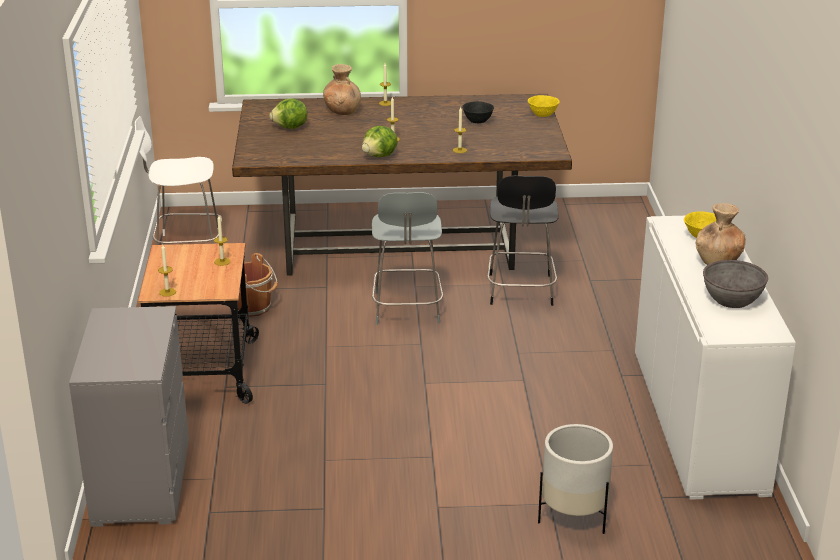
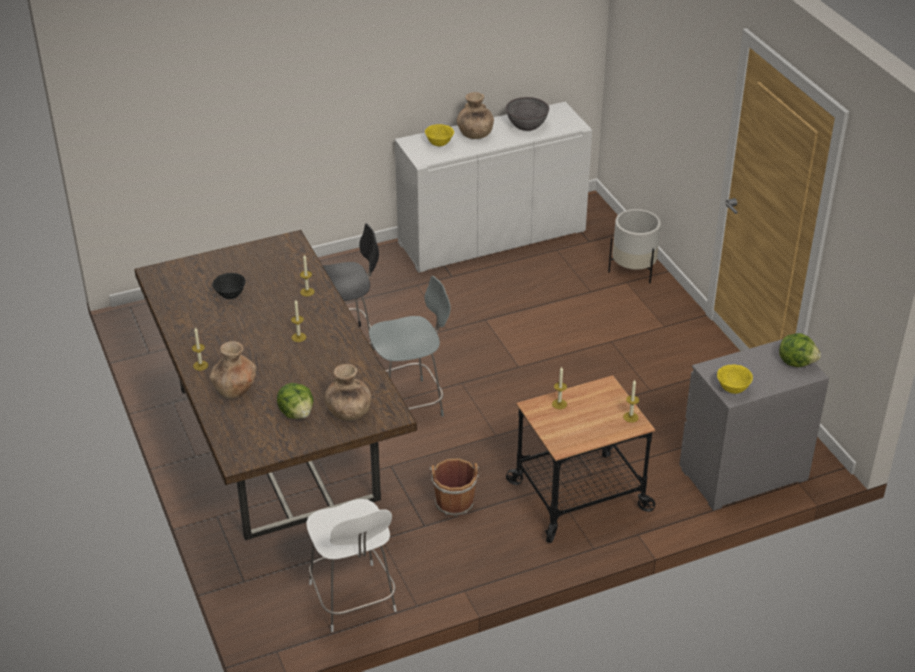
camera: 110 degrees left, 10 degrees up
(271, 145) = (348, 412): none -> brown vase
(380, 156) = (343, 335): lettuce -> lettuce (796, 362)
(542, 115) = (198, 261): yellow bowl -> yellow bowl (732, 389)

